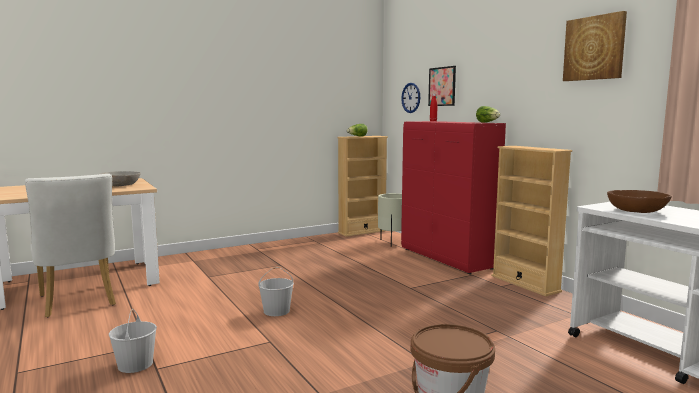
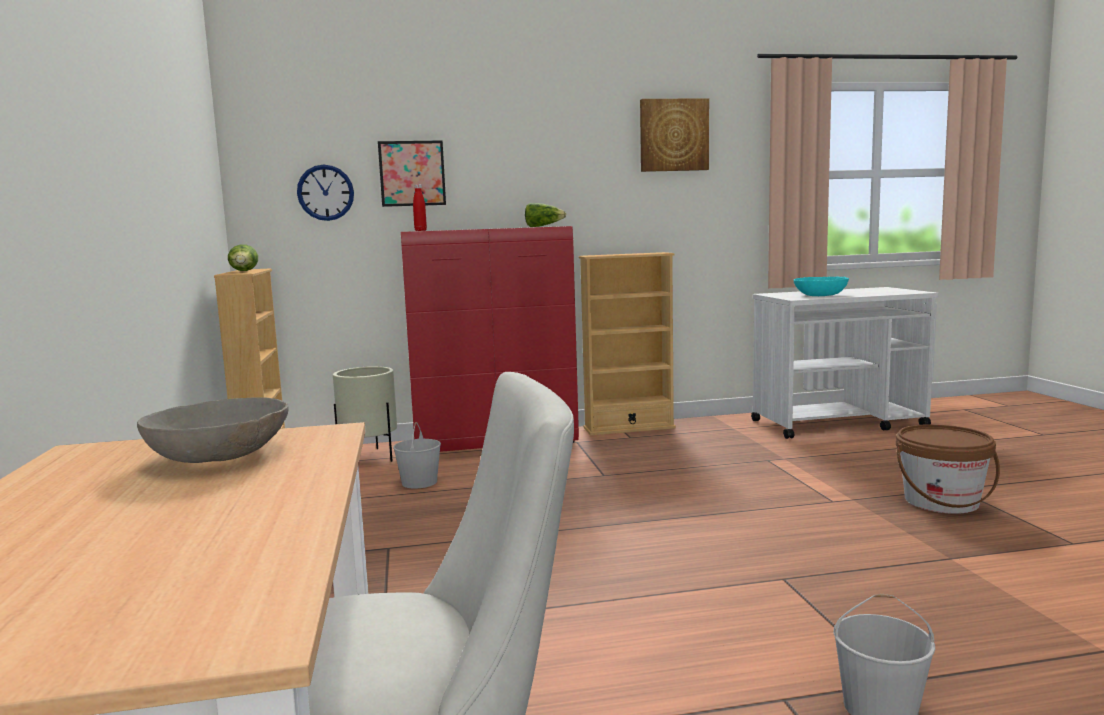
camera: 70 degrees left, 0 degrees up
(277, 311) = (651, 566): white bucket -> white bucket (419, 482)
(637, 211) = (820, 295): brown bowl -> turquoise bowl

